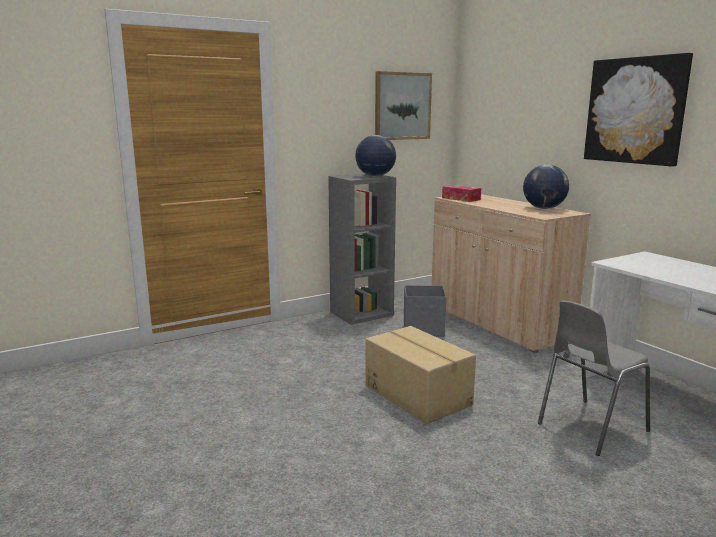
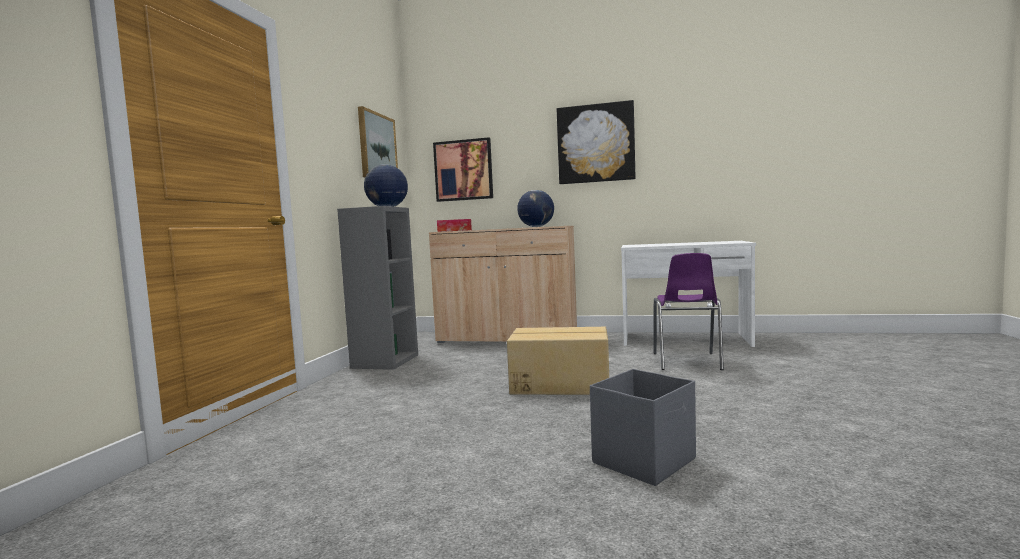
camera: 45 degrees left, 10 degrees down
(424, 330) = (466, 355): grey storage box -> grey storage box (645, 460)
(498, 128) = (463, 170): none -> picture
(589, 427) = (687, 362): grey chair -> purple chair

